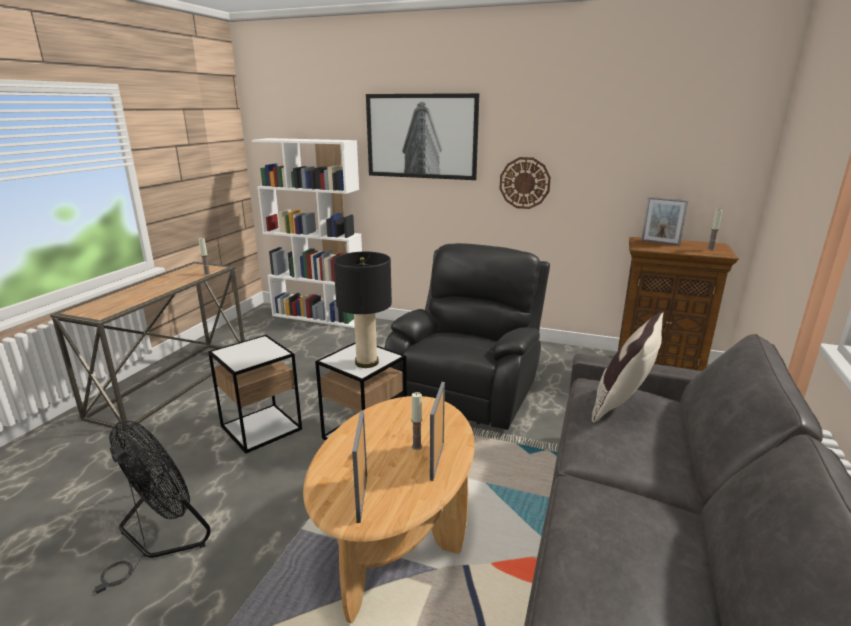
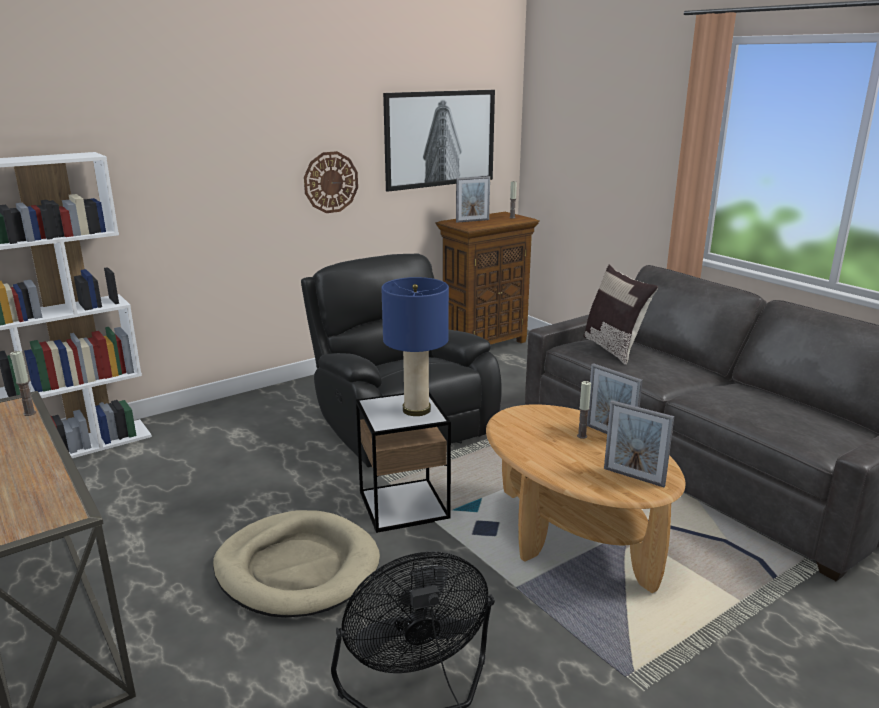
camera: 55 degrees left, 0 degrees up
(261, 427) = (297, 568): side table -> beige dog bed
(366, 362) = (416, 410): black table lamp -> blue table lamp
(421, 136) = (195, 138): picture -> picture (440, 139)

